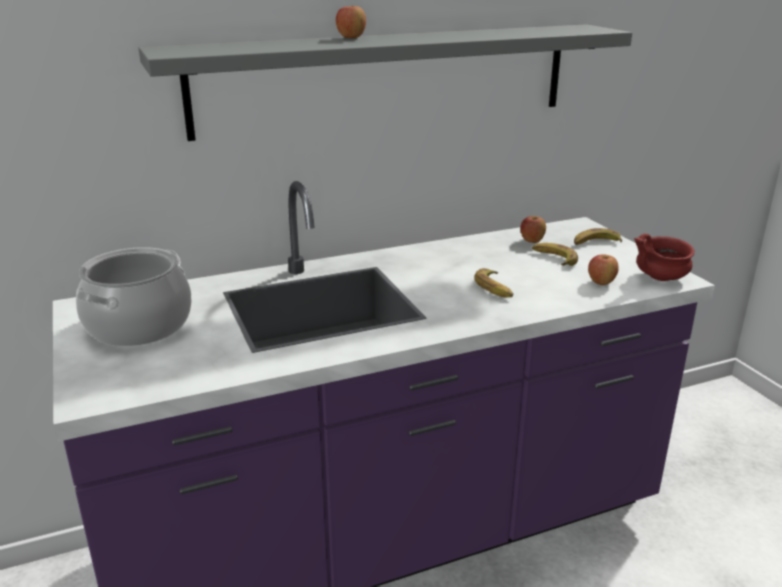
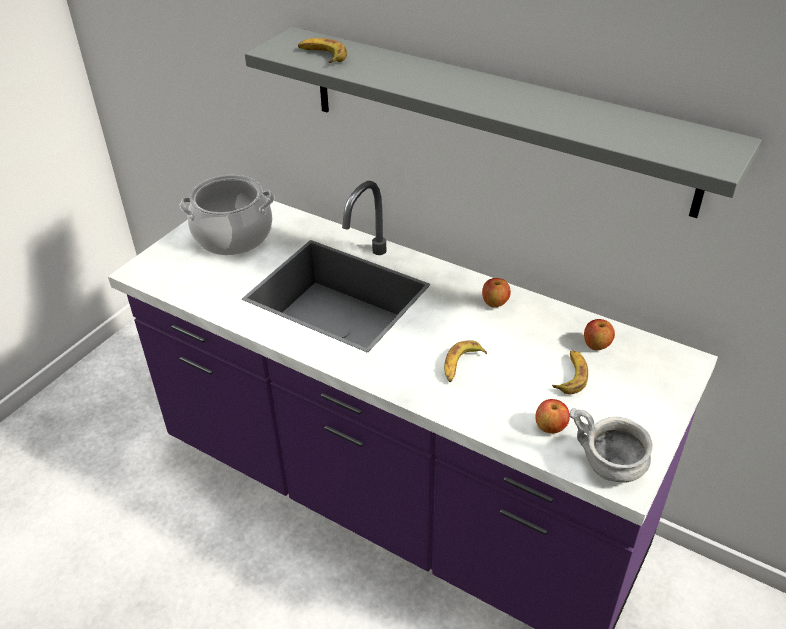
camera: 55 degrees right, 15 degrees up
(351, 38) = (443, 72): apple -> apple (495, 303)
(595, 243) = (648, 389): banana -> banana (322, 56)
(660, 278) = (611, 466): red bowl -> grey bowl

